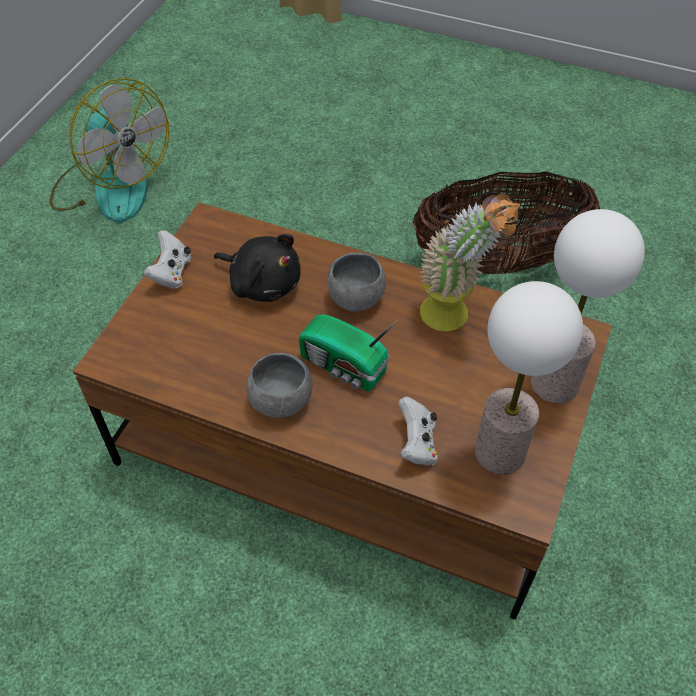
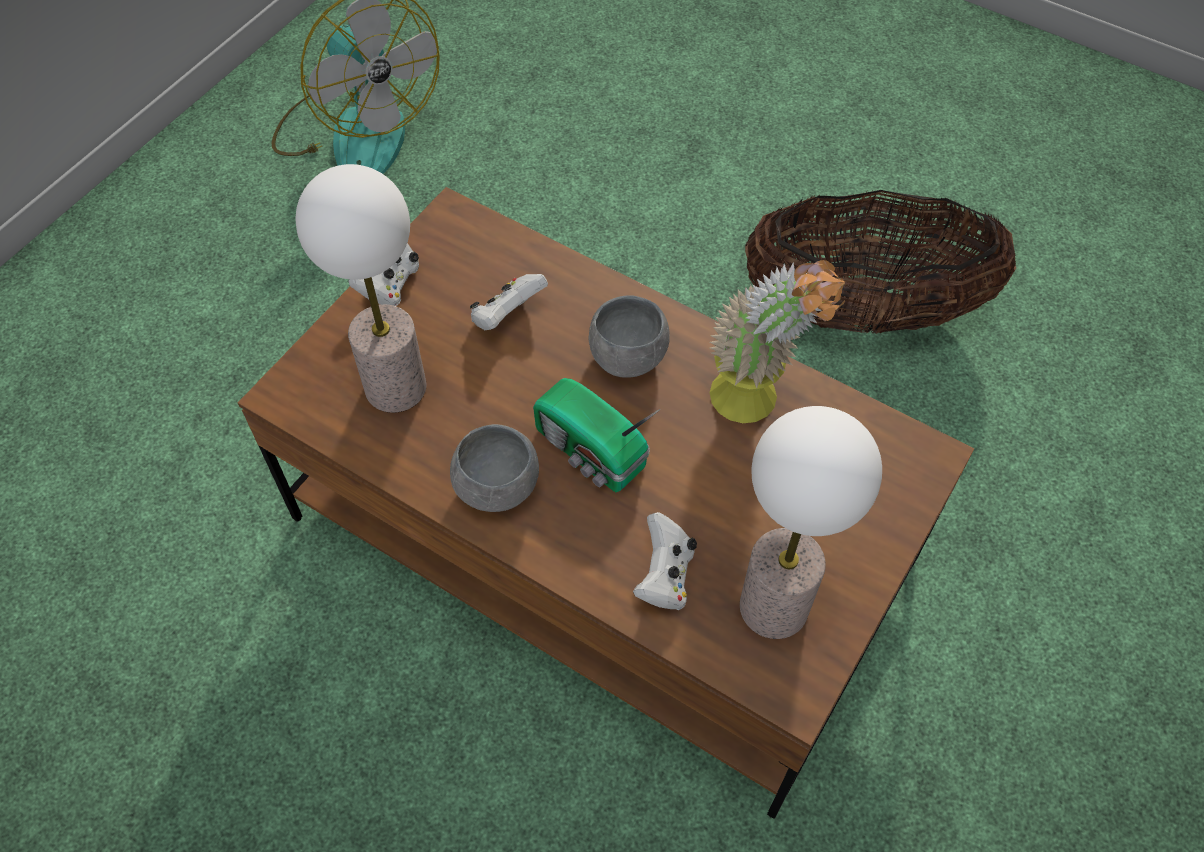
camera: 10 degrees right, 5 degrees up
(262, 283) = (507, 316): black plush toy -> white game controller
(555, 383) = (873, 521): table lamp -> table lamp (396, 386)

